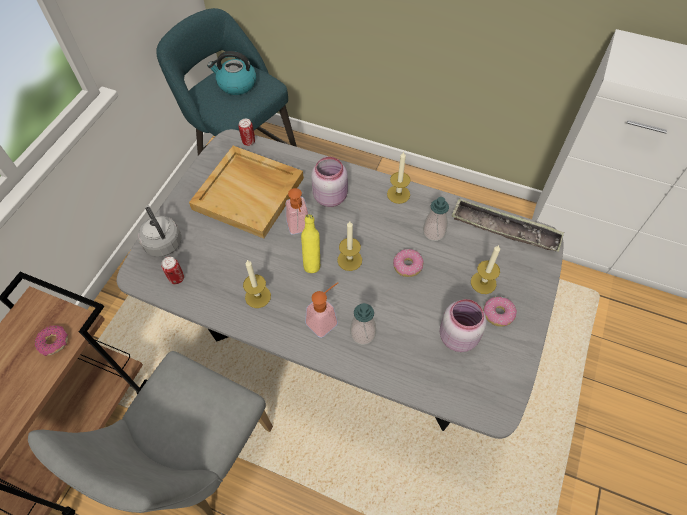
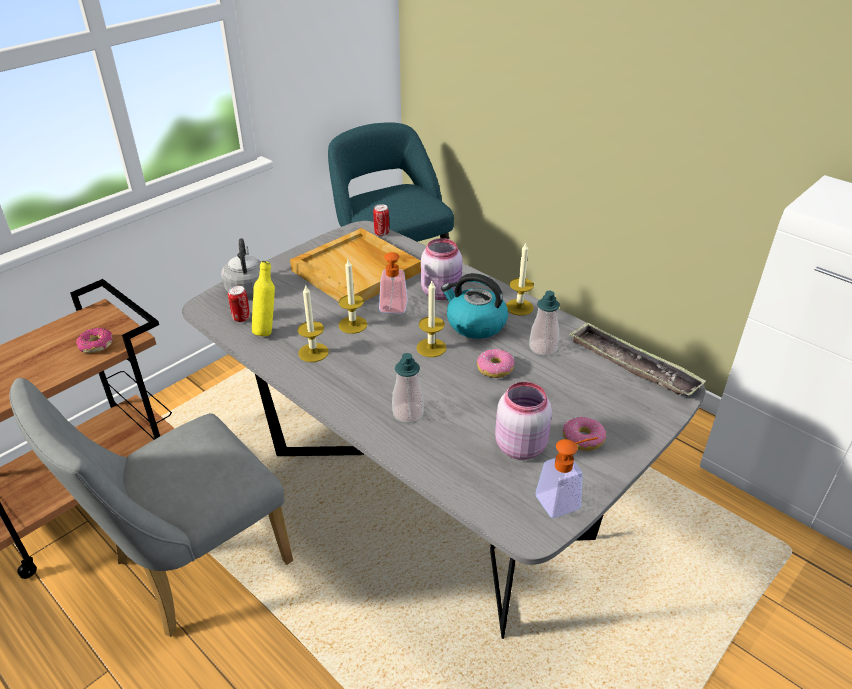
camera: 20 degrees right, 20 degrees down
(236, 84) = (401, 199): kettle -> kettle (475, 324)
(312, 262) = (388, 339): yellow bottle -> yellow bottle (267, 330)
(325, 320) = (373, 390): soap dispenser -> soap dispenser (564, 500)
(483, 282) = (579, 406): candle -> candle (353, 325)

